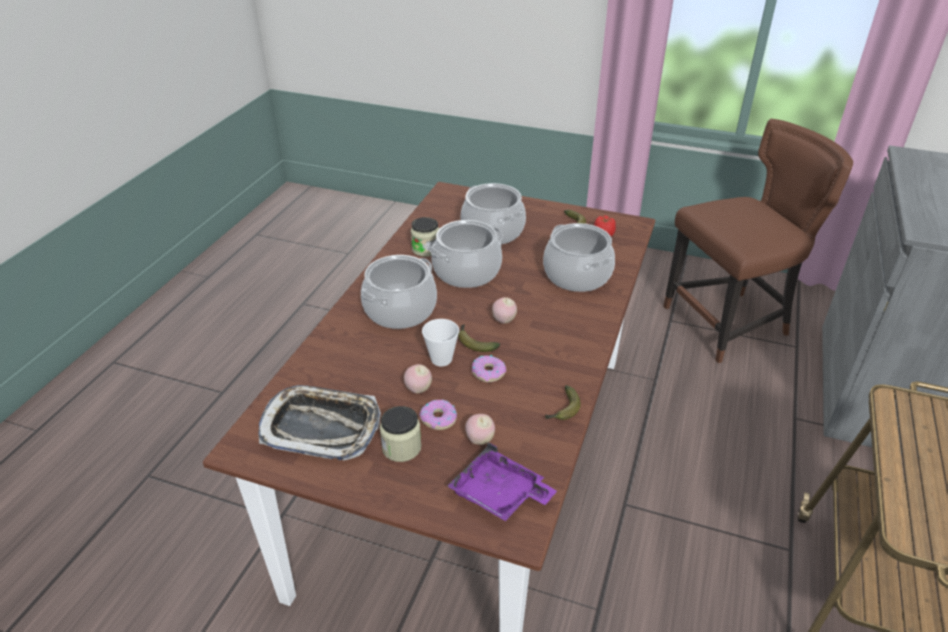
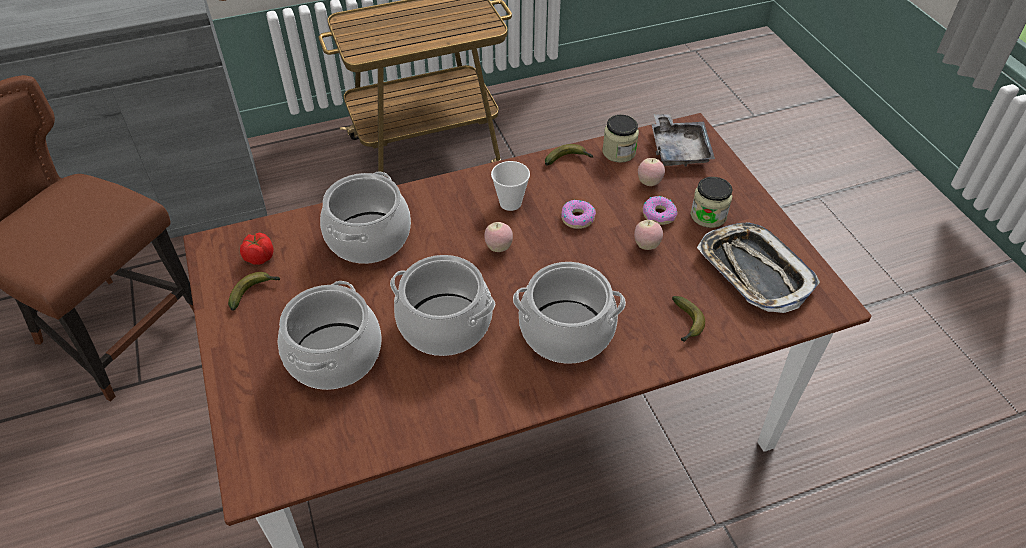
camera: 130 degrees left, 10 degrees up
(426, 249) = (434, 393): jar -> jar (619, 152)
(441, 359) = (596, 255): cup -> cup (510, 203)
(474, 342) = (551, 248): banana -> banana (686, 324)
(499, 495) = (679, 149): purple tray -> grey tray

